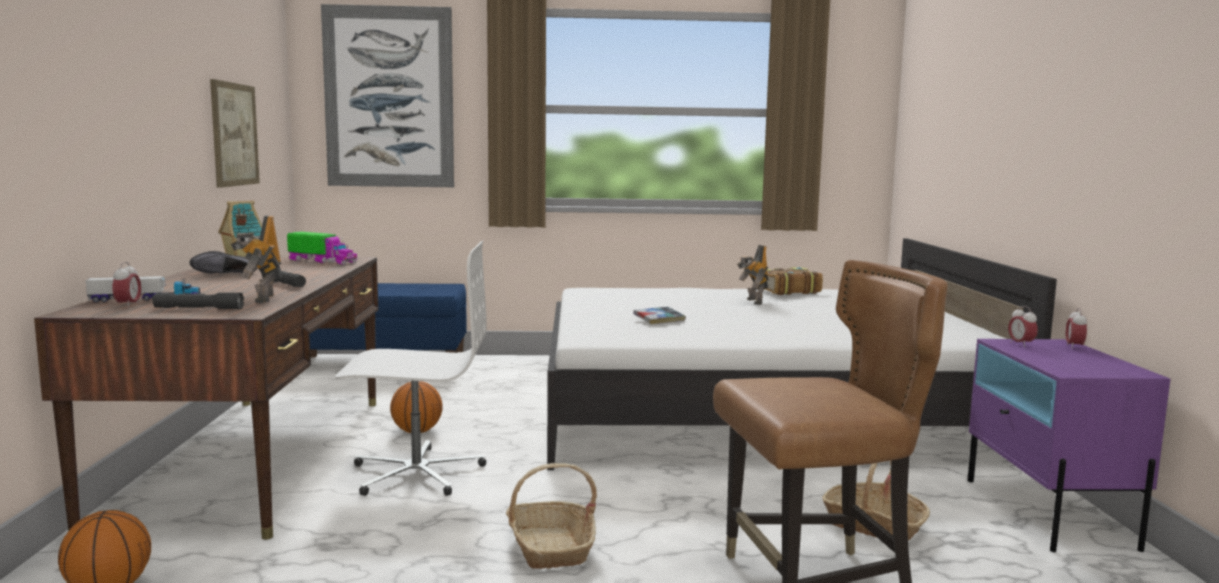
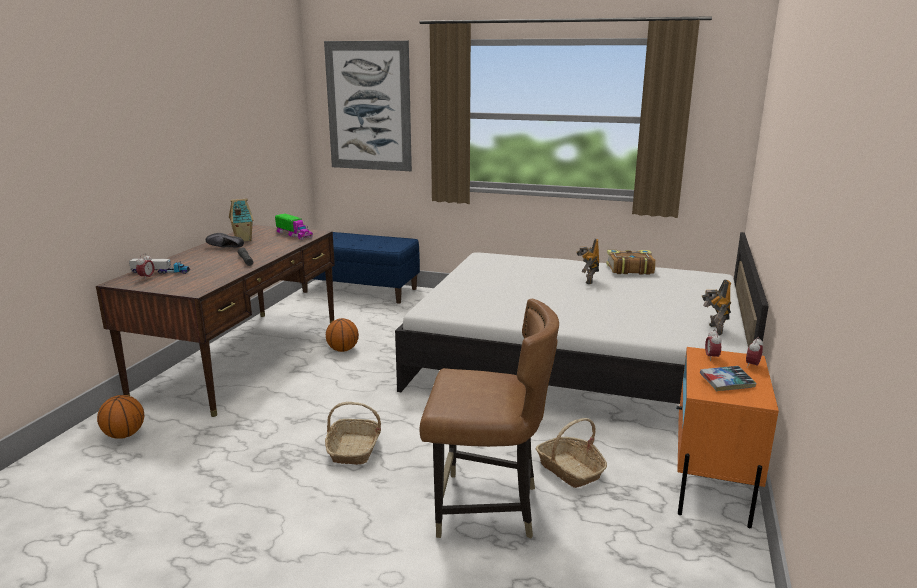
camera: 20 degrees right, 10 degrees up
(199, 308) = (177, 284): grey flashlight -> none
(234, 134) = (253, 145): picture -> none
(261, 299) = (218, 276): toy robot -> toy robot (714, 329)
(416, 473) = (320, 382): white office chair -> none
(659, 320) = (495, 295): book -> book (726, 382)
(1047, 513) = (711, 483): purple nightstand -> orange nightstand

